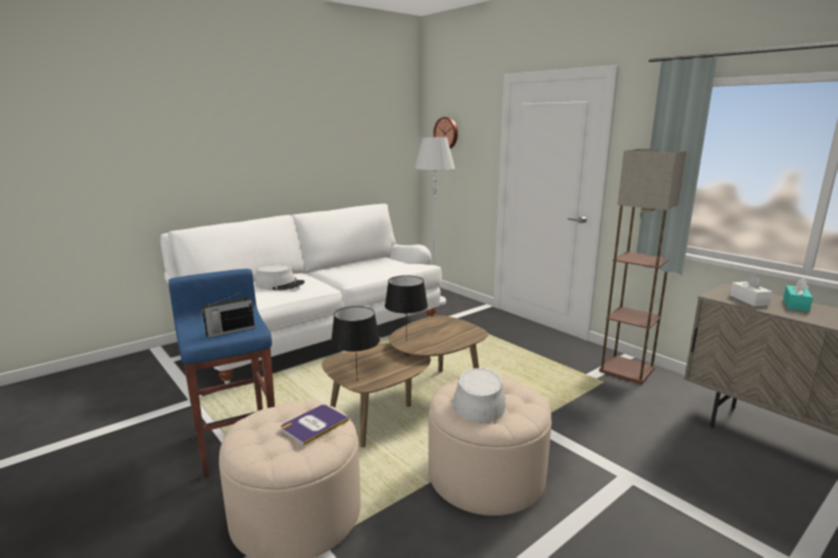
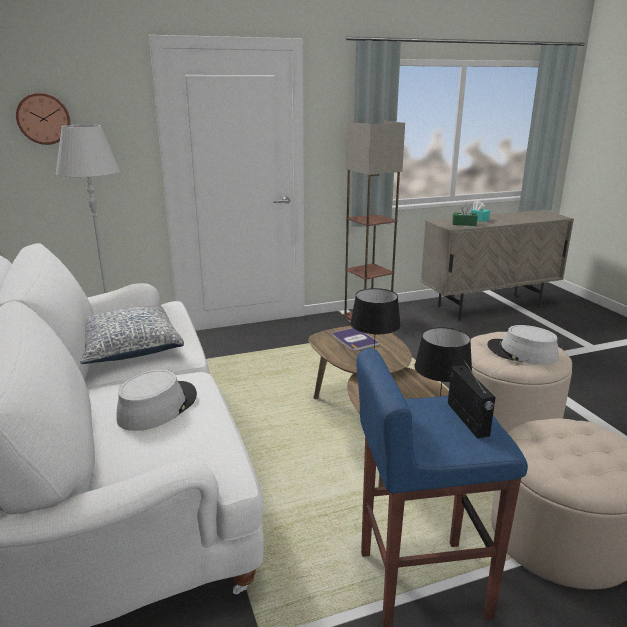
camera: 70 degrees left, 5 degrees up
(314, 425) = (568, 434): book -> book (354, 340)
(349, 268) = (128, 347): none -> pillow
(749, 300) = (464, 224): white tissue box -> green tissue box

